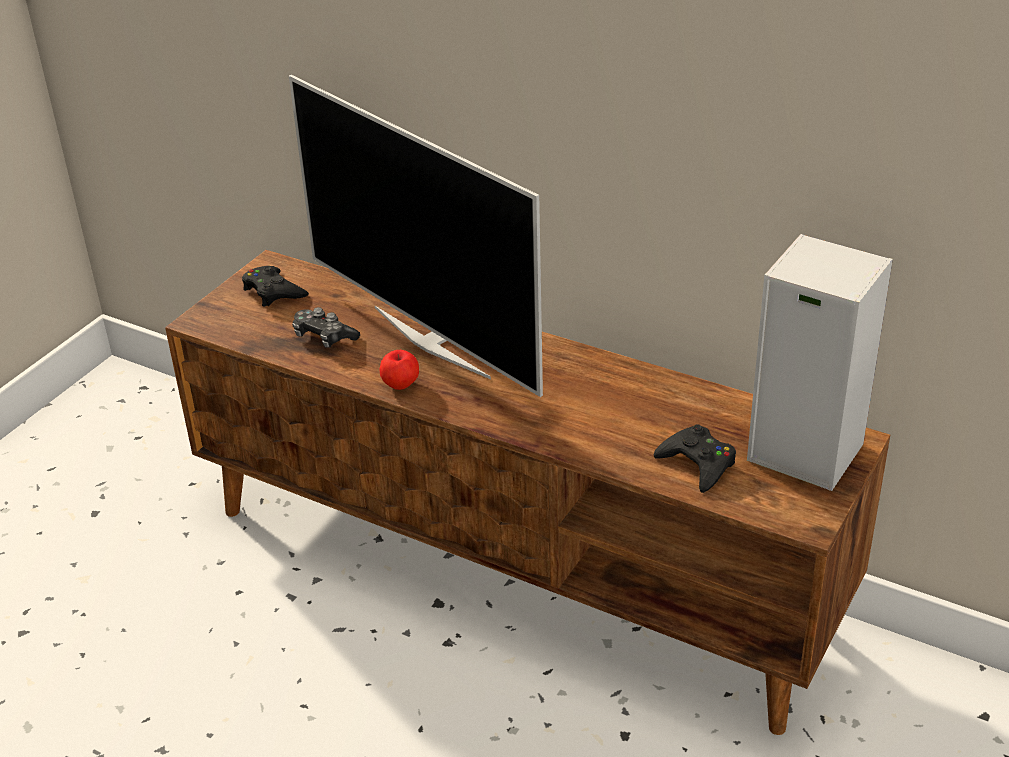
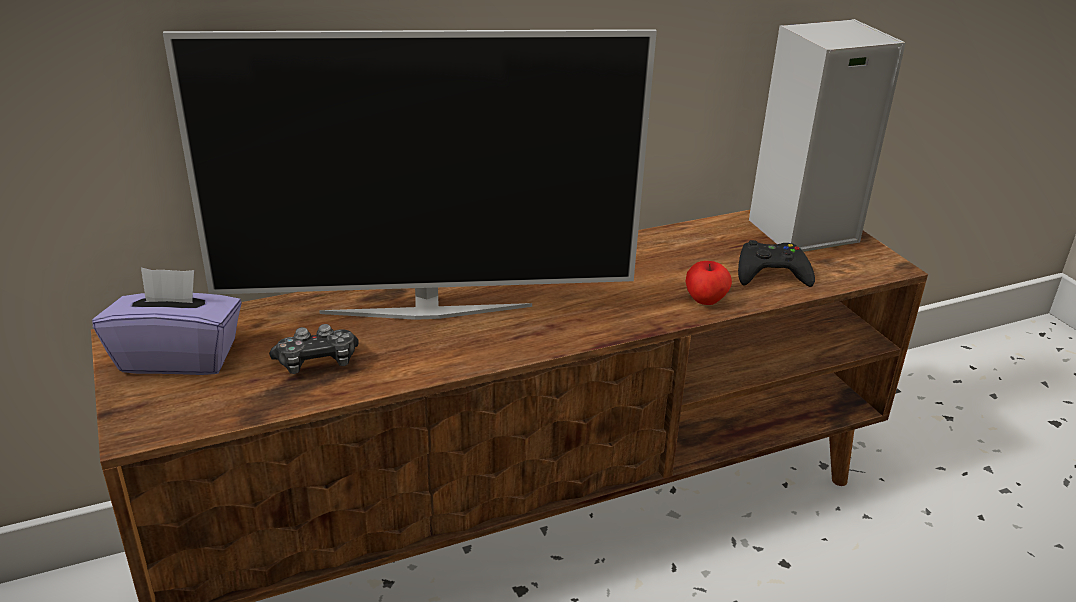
camera: 55 degrees left, 5 degrees down
(273, 291) = (179, 357): black game controller -> purple tissue box
(401, 384) = (470, 354): apple -> apple (705, 300)

